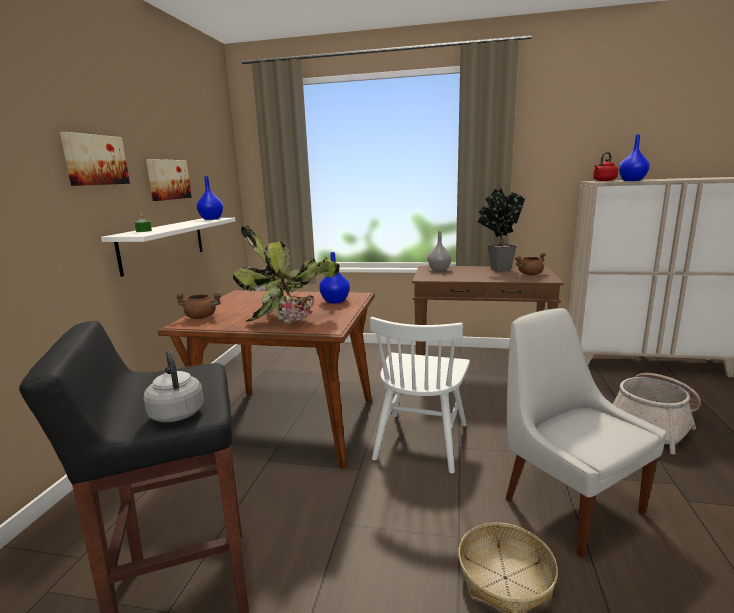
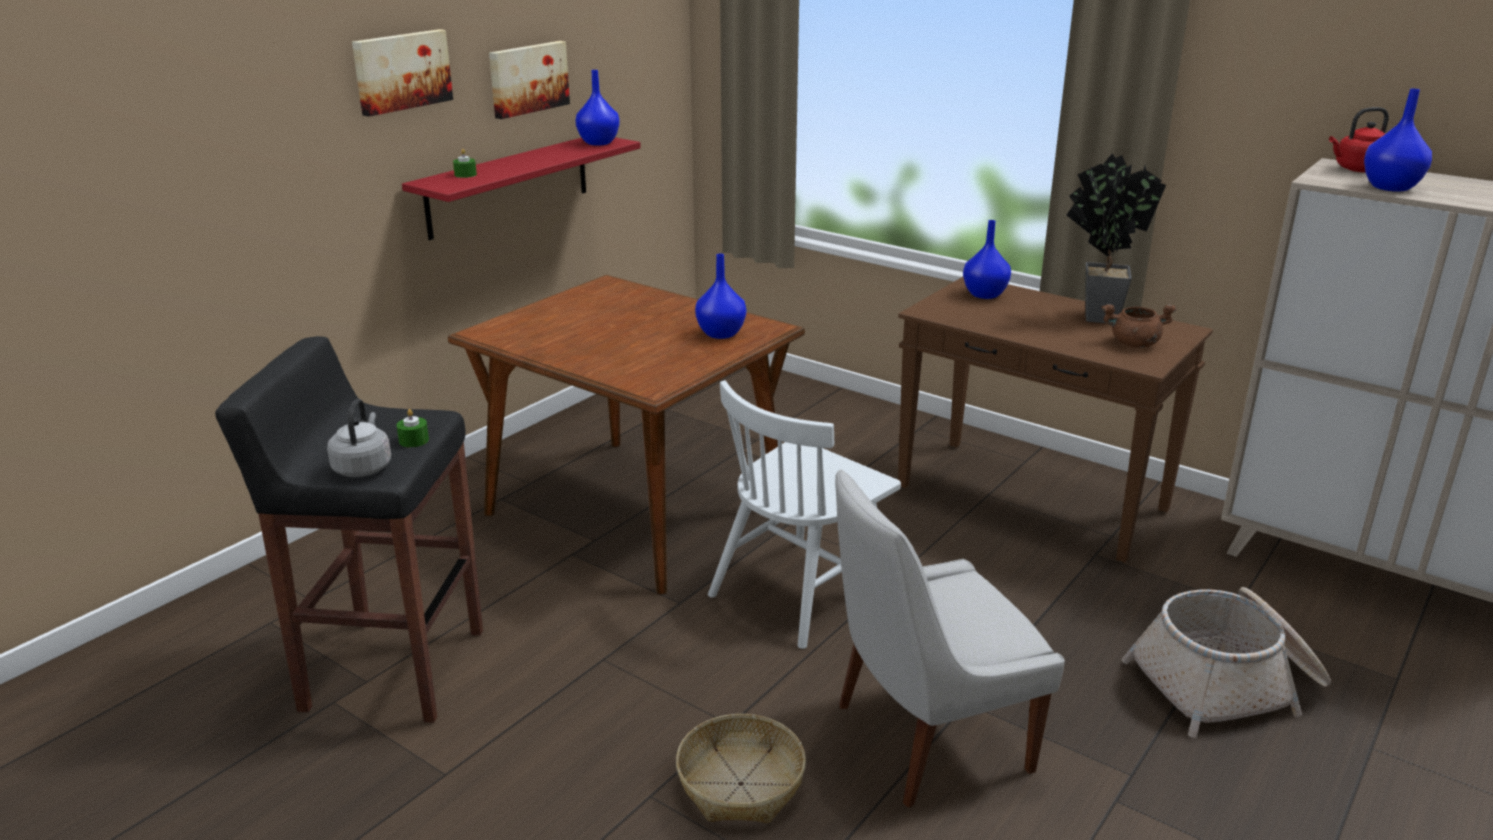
camera: 25 degrees right, 10 degrees up
(163, 244) = (509, 185): white shelf -> red shelf
(202, 317) = (515, 324): brown cooking pot -> none
(204, 385) = (414, 440): none -> green candle
(290, 318) = (622, 355): potted plant -> none
(438, 270) = (984, 294): grey vase -> blue vase
(568, 503) = (925, 739): white chair -> white chair turned 105 degrees counterclockwise

